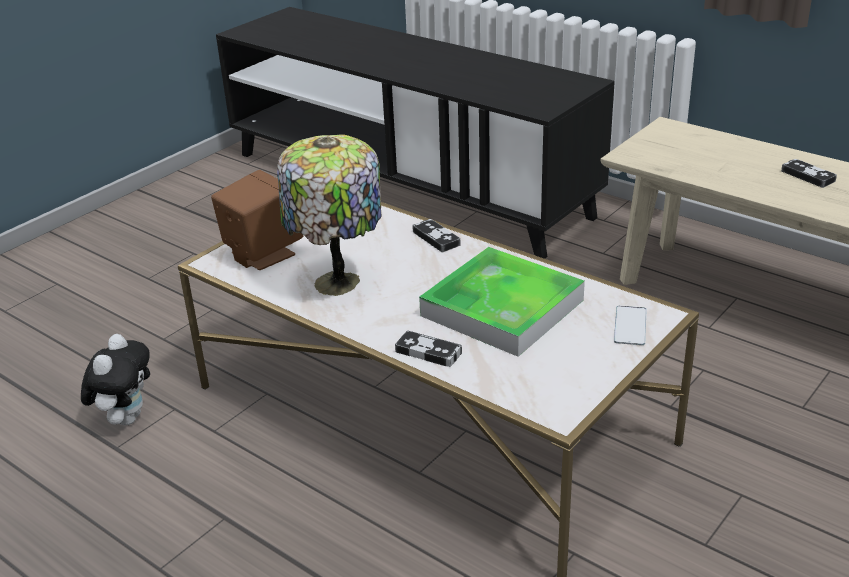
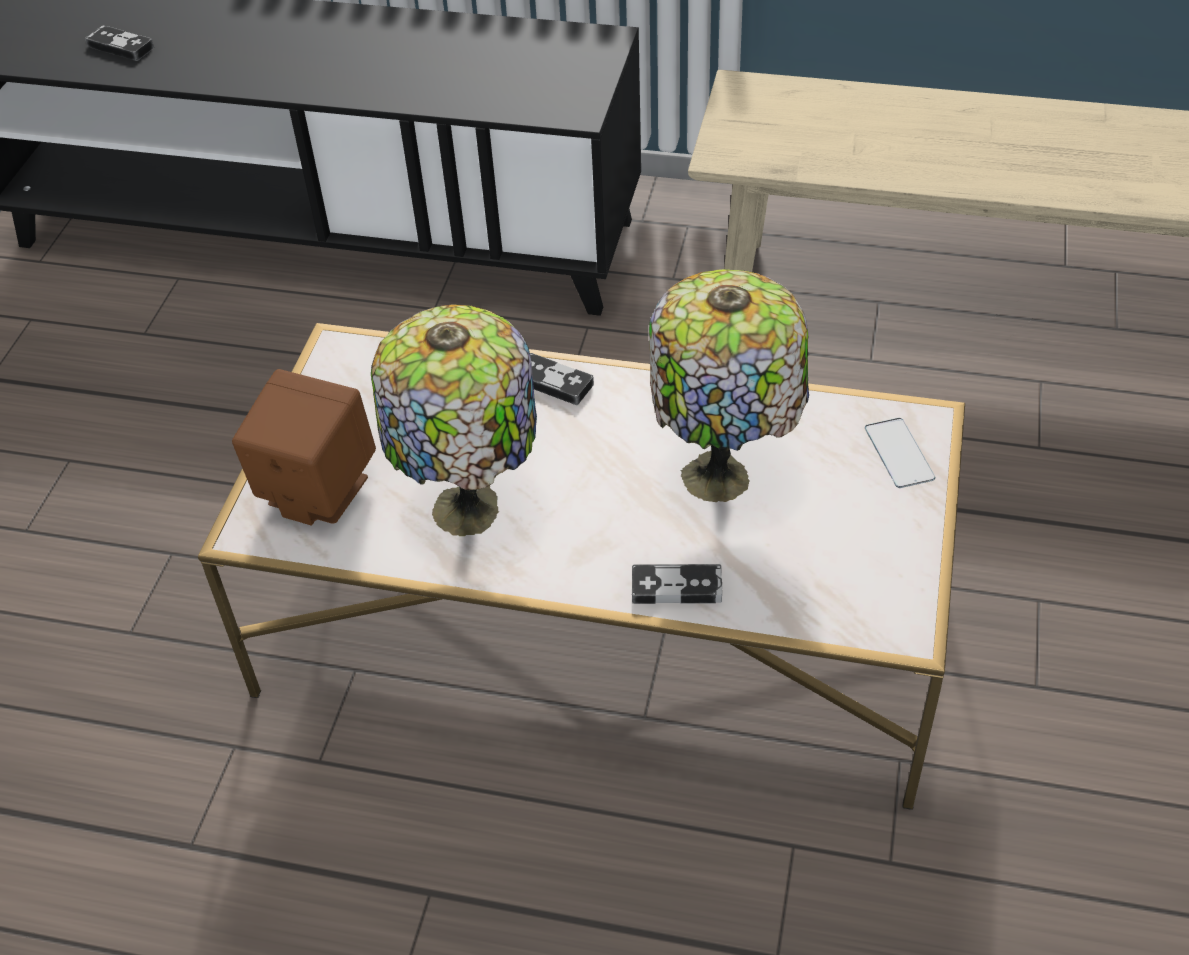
camera: 25 degrees left, 15 degrees up
(126, 417) = (169, 790): plush toy -> none
(502, 308) = (722, 478): tray -> table lamp
(808, 176) = (967, 132): game controller -> game controller (120, 47)

